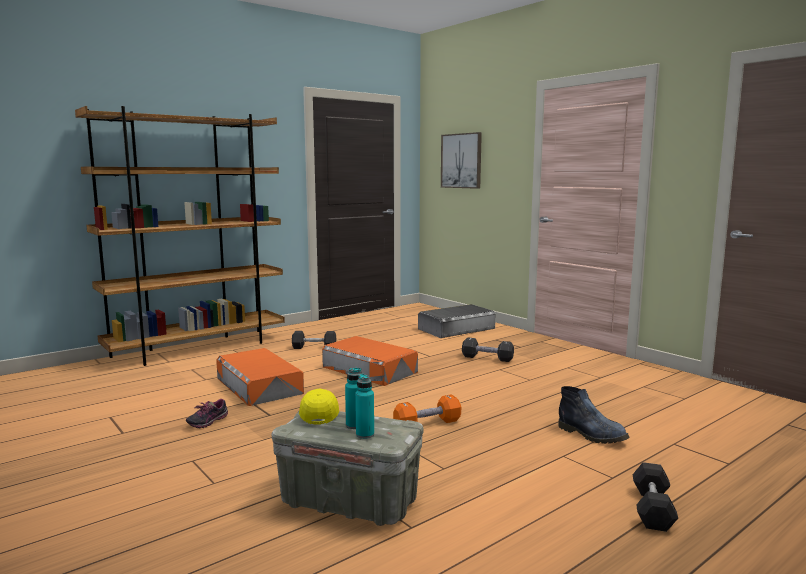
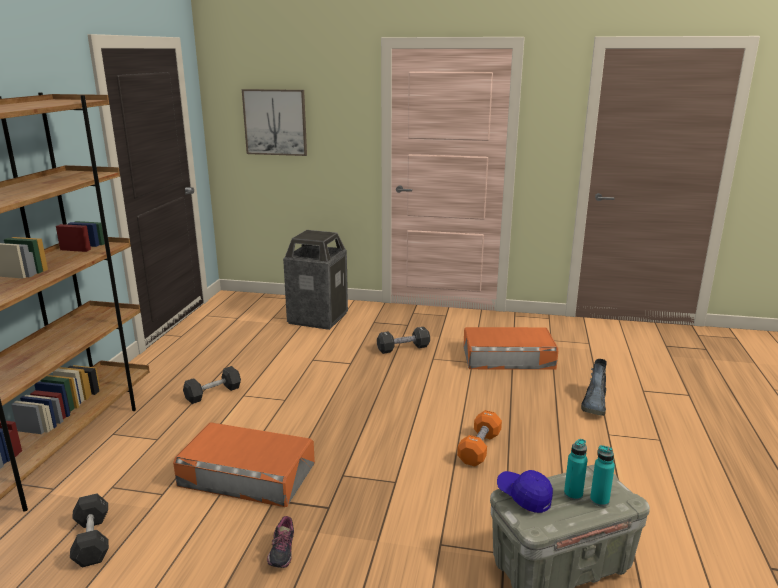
camera: 40 degrees left, 10 degrees up
(319, 414) = (524, 496): yellow cap -> blue cap
(369, 369) = (324, 403): orange storage box -> orange storage box (508, 357)
(456, 328) = (318, 318): grey storage box -> trash can
(593, 435) = (594, 404): boot -> boot turned 105 degrees clockwise
(652, 509) = (713, 455): grey dumbbell -> grey dumbbell (92, 540)

